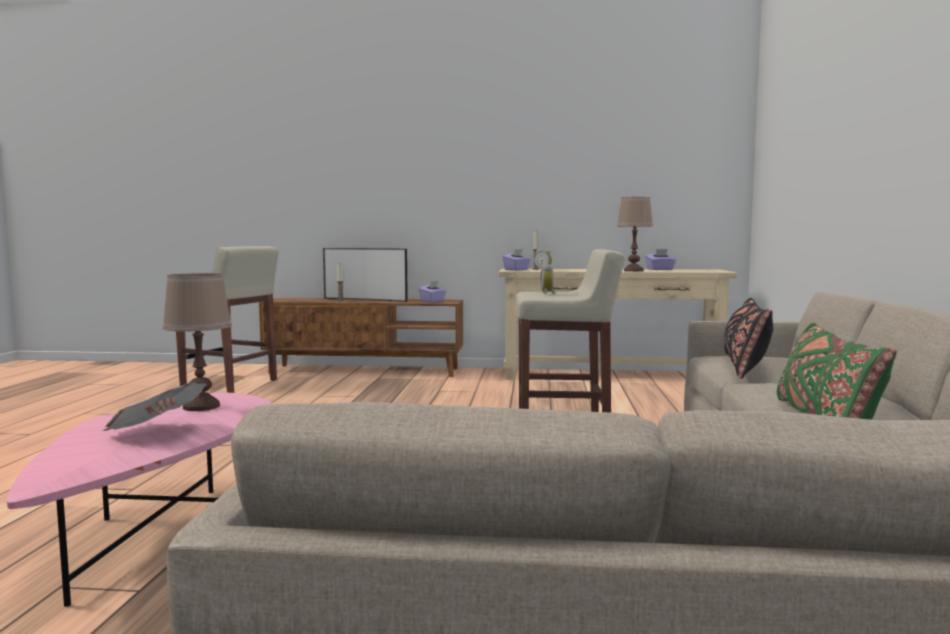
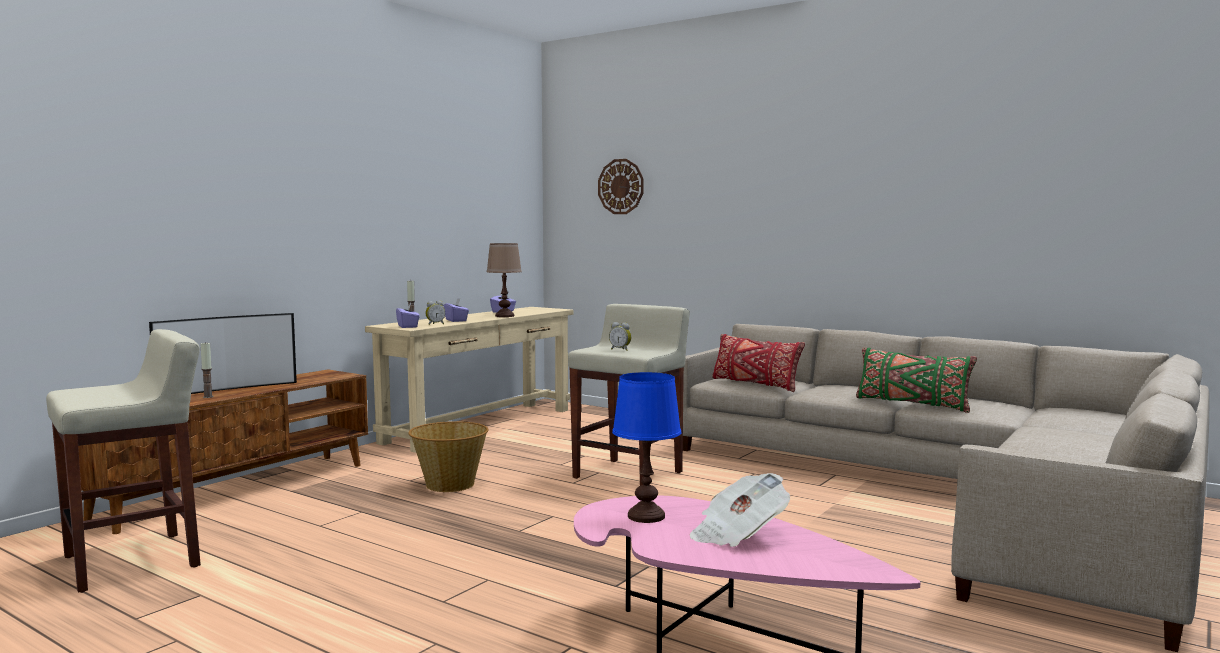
camera: 60 degrees left, 0 degrees up
(201, 407) = (646, 516): brown table lamp -> blue table lamp
(432, 301) = (321, 377): purple tissue box -> purple tissue box (456, 320)
(445, 399) = (450, 484): none -> basket
(744, 366) = (755, 384): black pillow -> red pillow
(790, 126) = (621, 186): none -> wall clock

